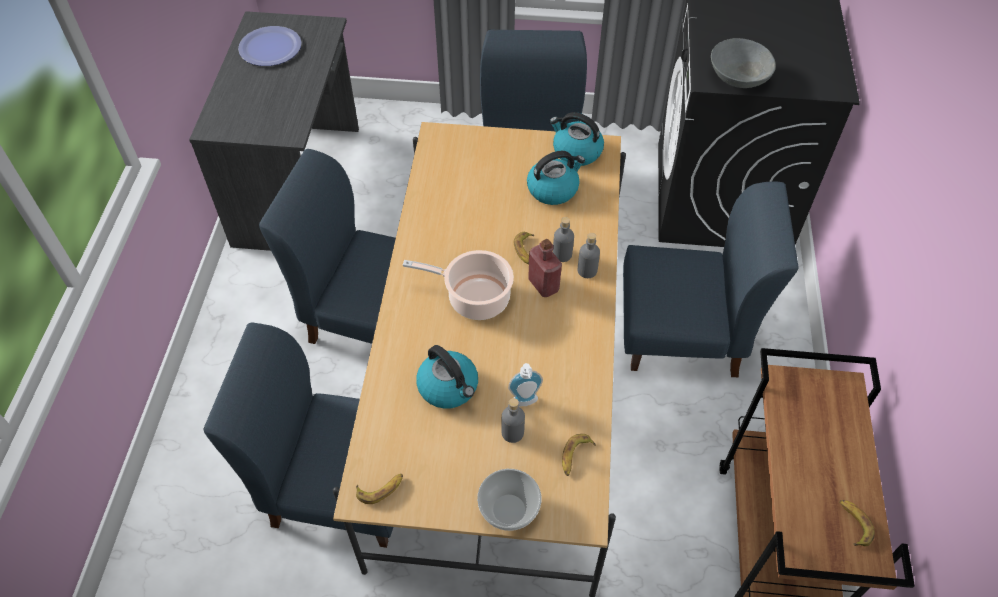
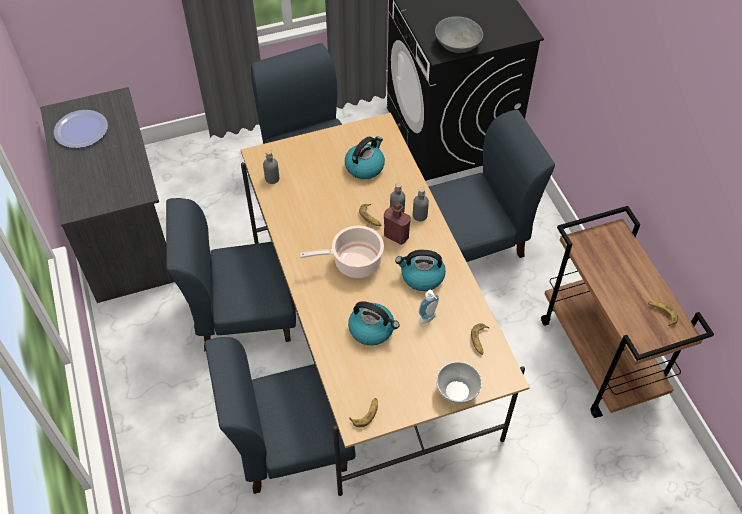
camera: 25 degrees left, 0 degrees up
(512, 432) = (431, 342): grey bottle -> grey bottle (272, 178)
(576, 151) = (366, 134): kettle -> kettle (421, 276)

